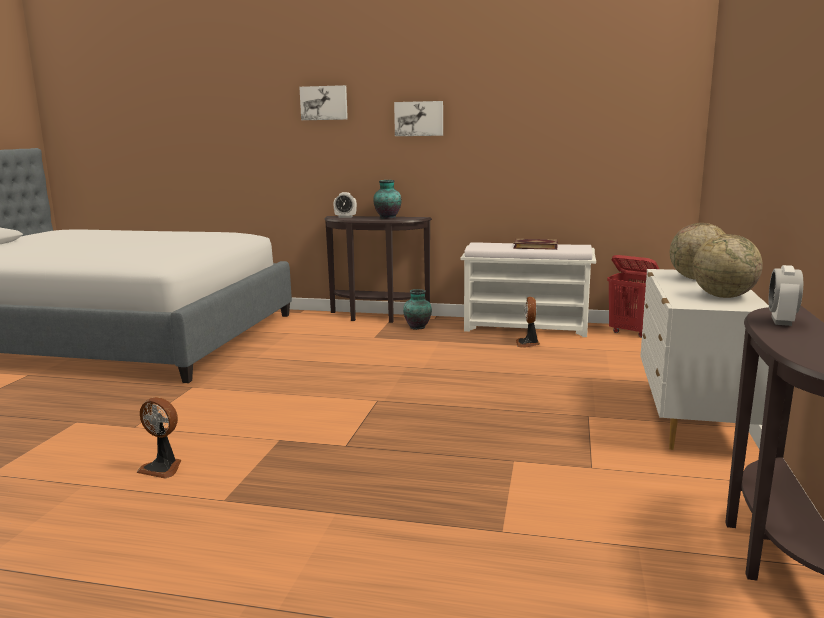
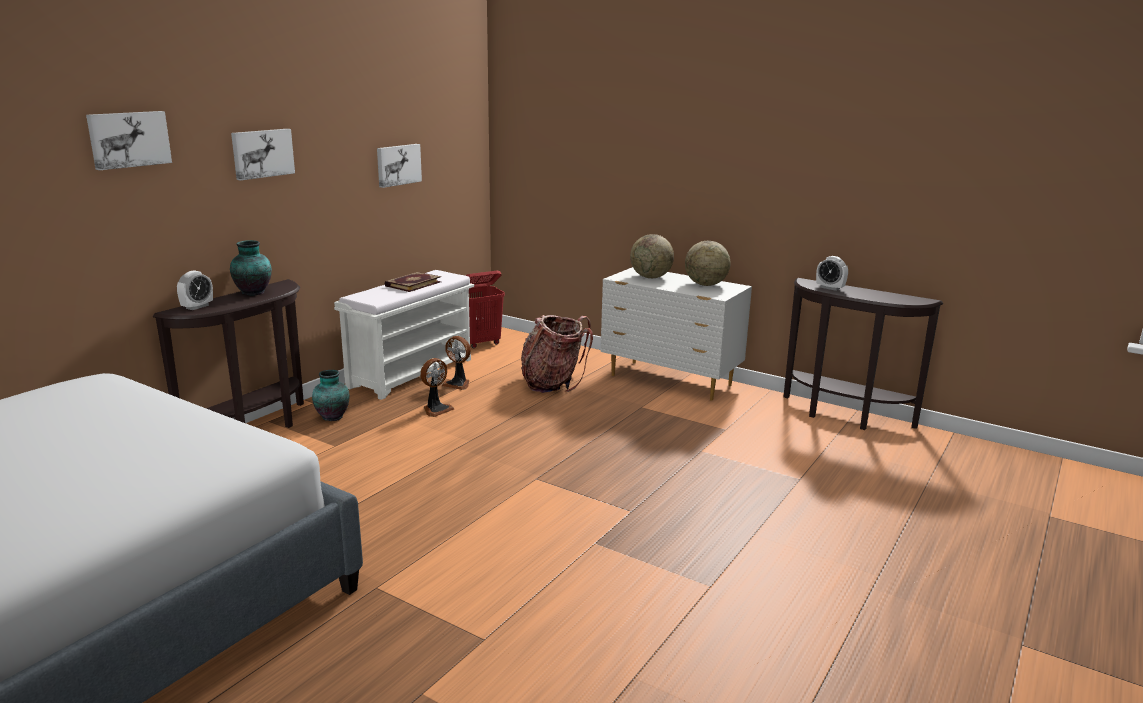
camera: 70 degrees left, 5 degrees up
(163, 468) = (620, 619): fan -> fan (436, 409)
(561, 139) = (398, 165): none -> picture
(585, 372) = (553, 383): none -> backpack

